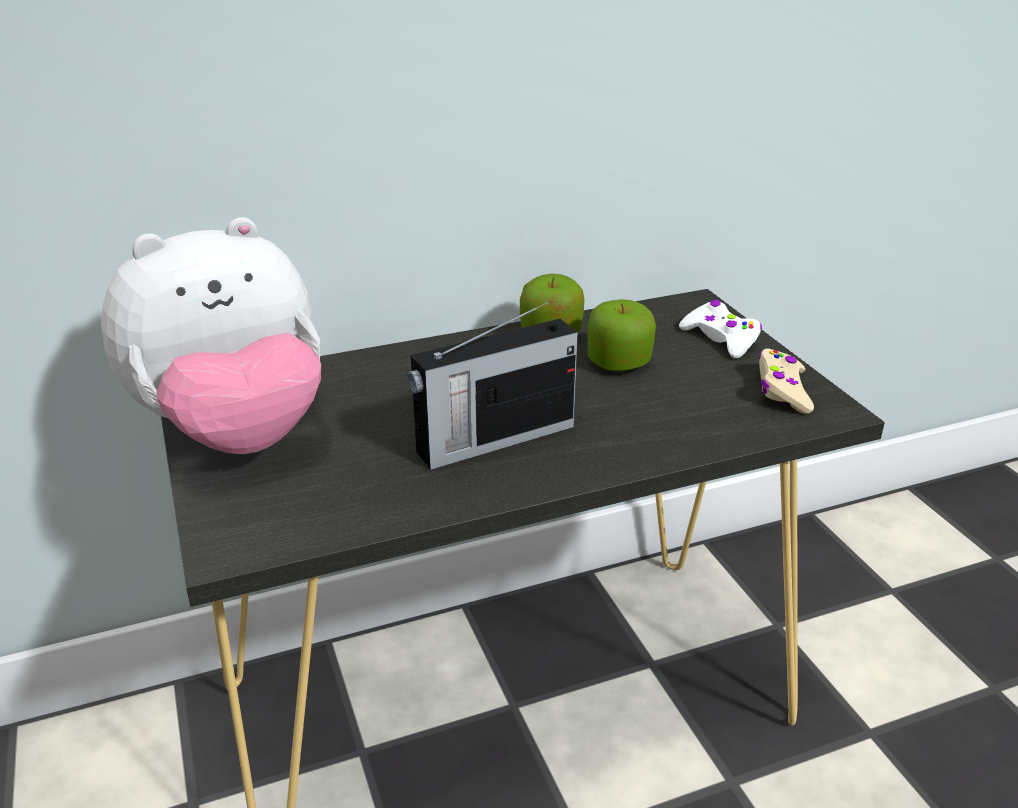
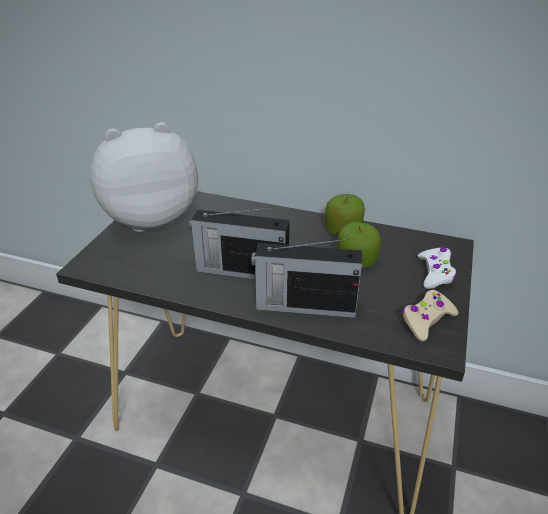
camera: 40 degrees right, 5 degrees up
(235, 433) = (151, 218): plush toy -> plush toy turned 150 degrees clockwise
(636, 440) = (304, 306): none -> radio

